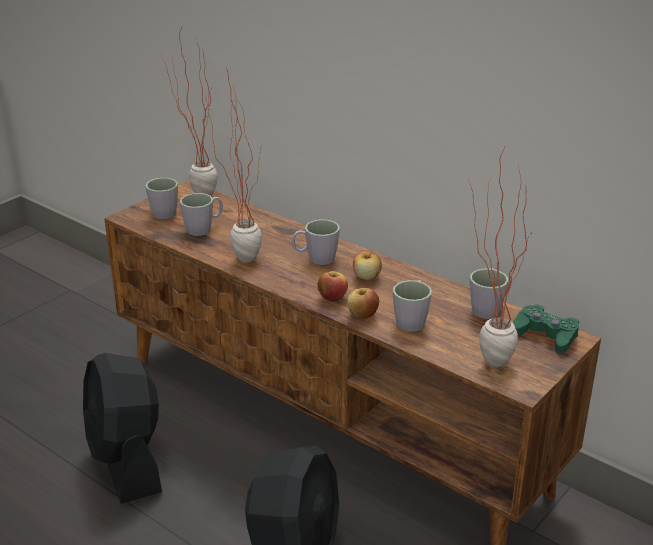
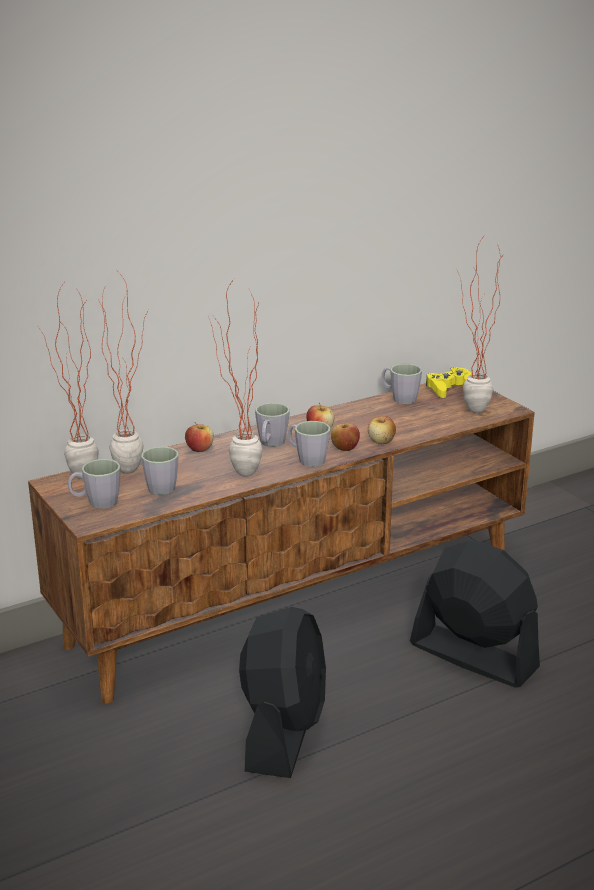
camera: 70 degrees left, 5 degrees down
(127, 461) = (283, 731): black fan -> black fan turned 75 degrees counterclockwise
(232, 211) = (135, 466): none -> potted plant
(283, 229) = (200, 449): none -> apple
(412, 320) = (401, 425): grey mug -> grey mug (307, 459)
(545, 335) = (449, 388): green game controller -> yellow game controller

